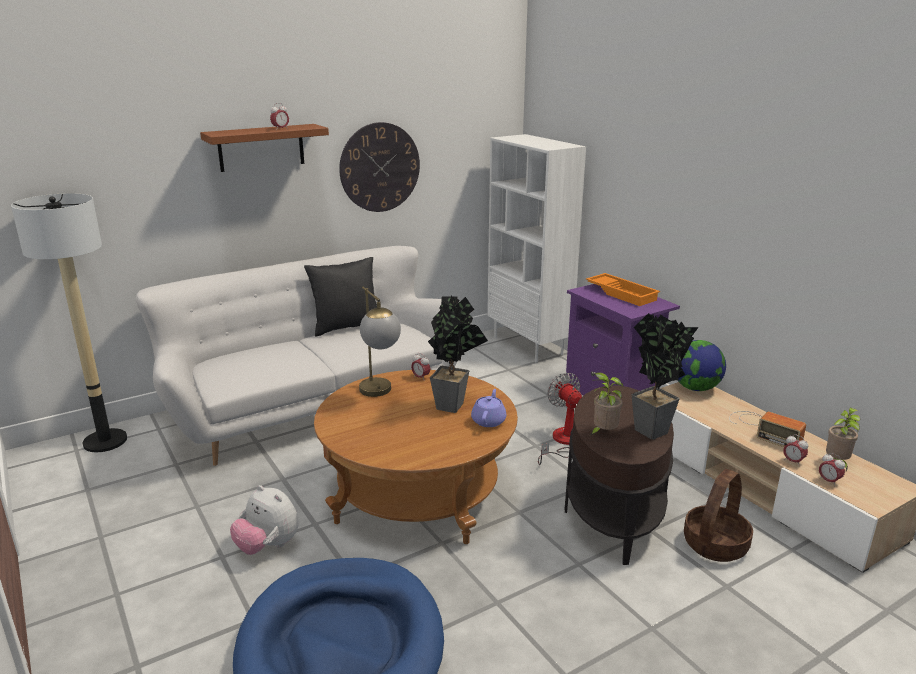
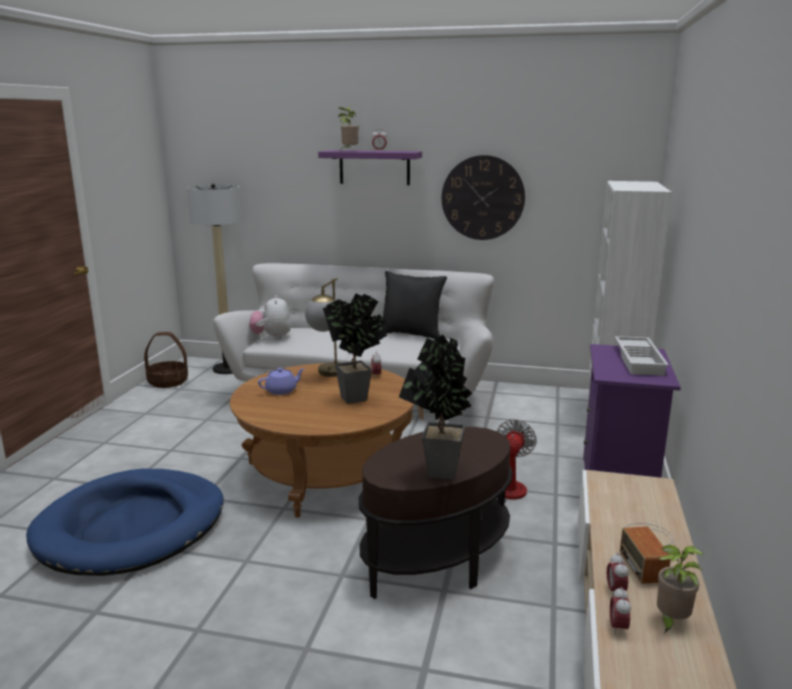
camera: 45 degrees right, 5 degrees down
(261, 147) = (374, 167): brown shelf -> purple shelf
(268, 546) = (198, 456): plush toy -> plush toy (272, 337)
(489, 420) = (357, 417): purple teapot -> purple teapot (282, 391)
(603, 433) = (401, 455): potted plant -> potted plant (349, 151)
(622, 293) = (640, 361): orange tray -> white tray
(695, 388) = (650, 487): globe -> none
(715, 544) = (480, 635): basket -> basket (168, 381)

